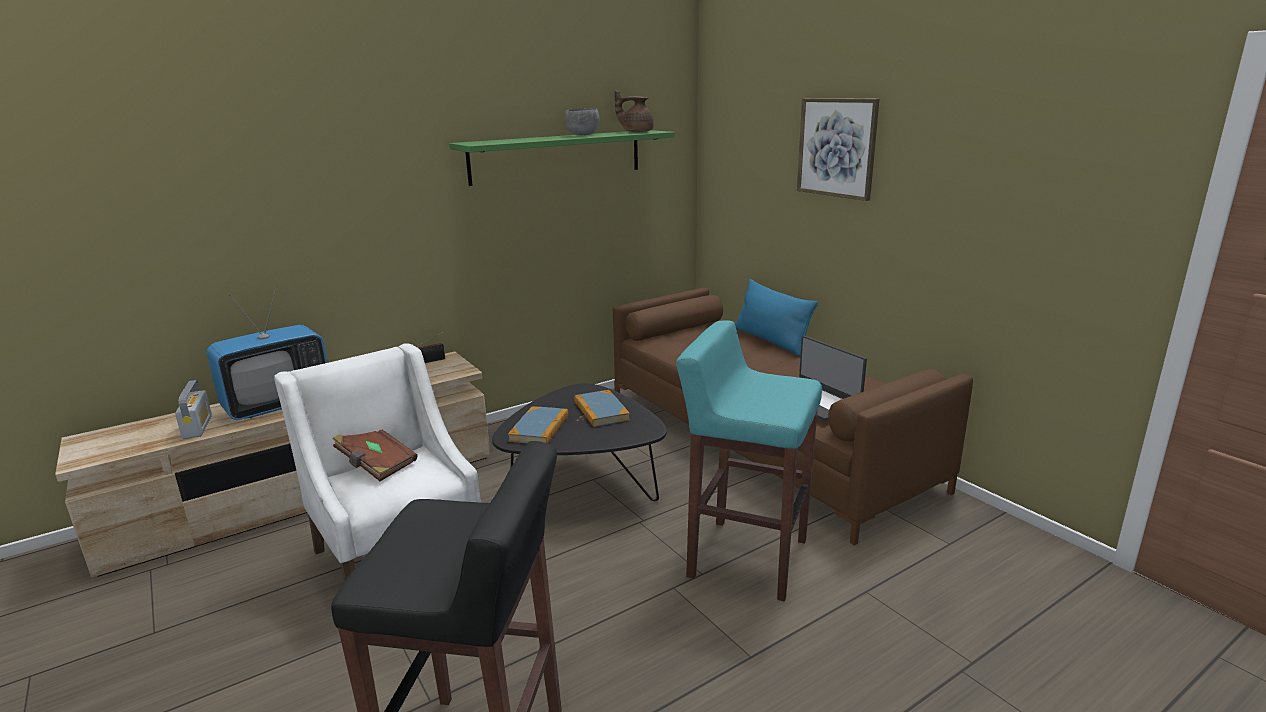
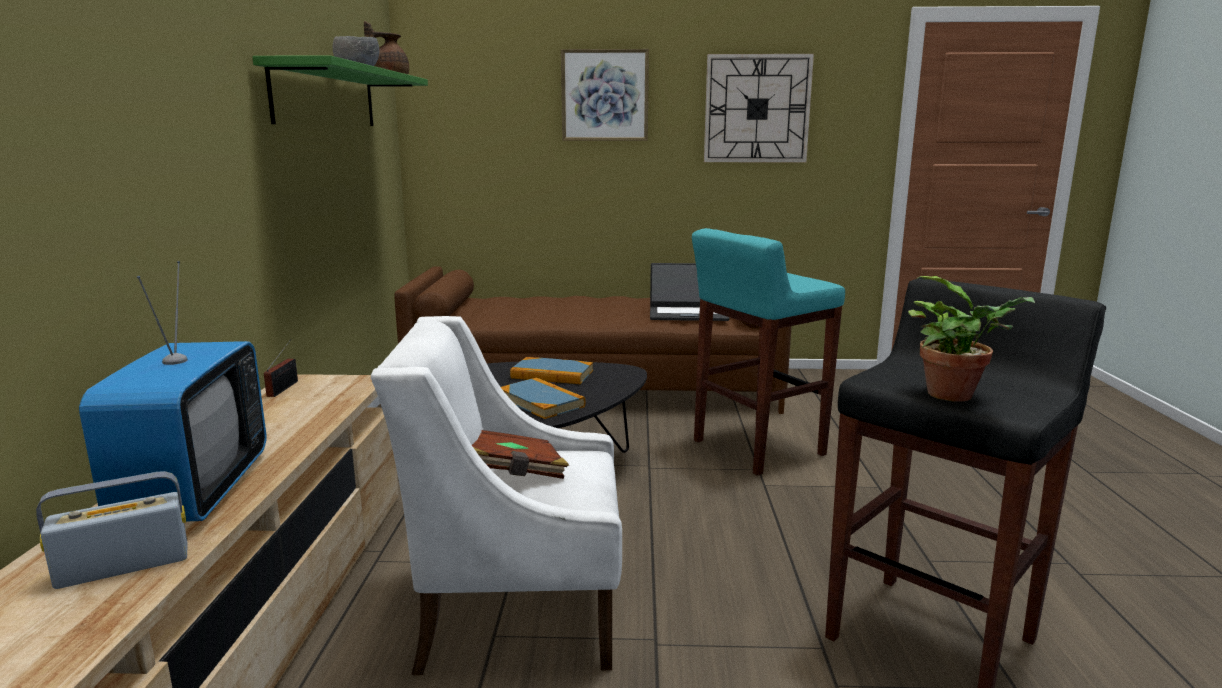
camera: 55 degrees left, 5 degrees down
(197, 427) = (123, 566): radio -> radio turned 45 degrees counterclockwise
(395, 549) = (956, 395): none -> potted plant
(771, 340) = (553, 296): blue pillow -> none
(988, 176) = (757, 109): none -> wall clock

